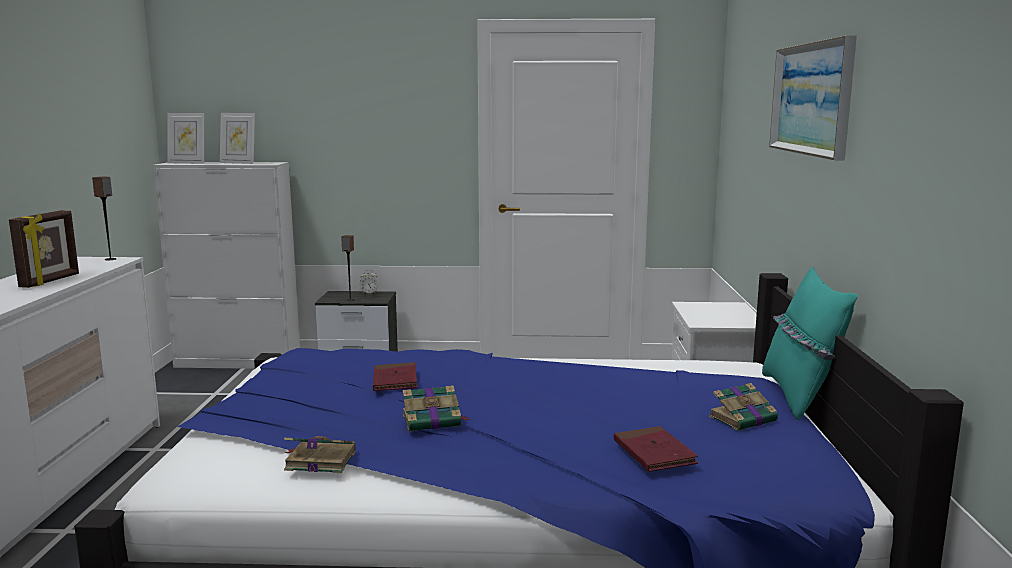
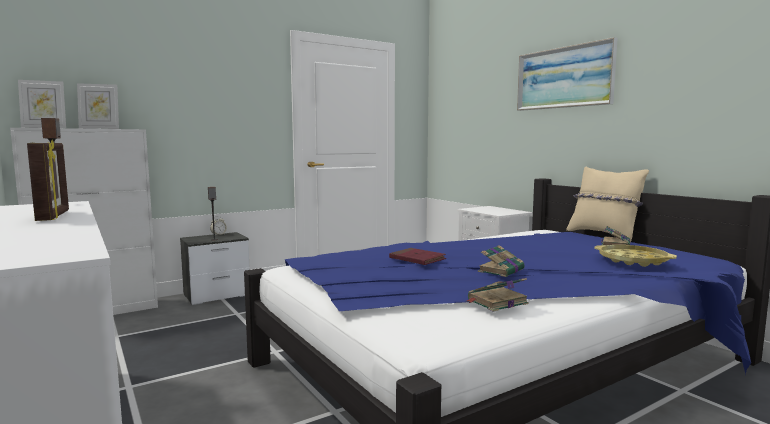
camera: 35 degrees left, 5 degrees down
(654, 453) = (633, 260): red book -> yellow tray
(799, 396) = (603, 235): turquoise pillow -> beige pillow

